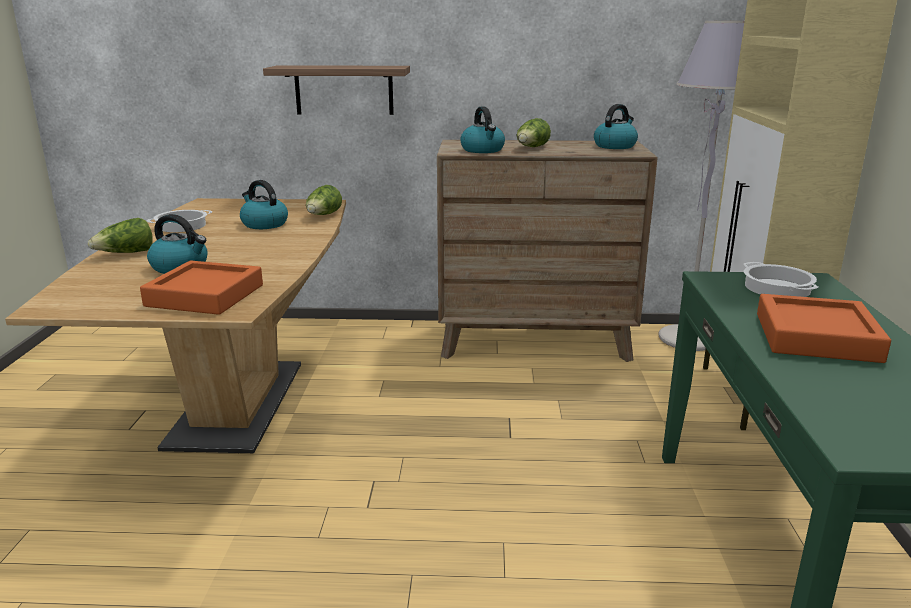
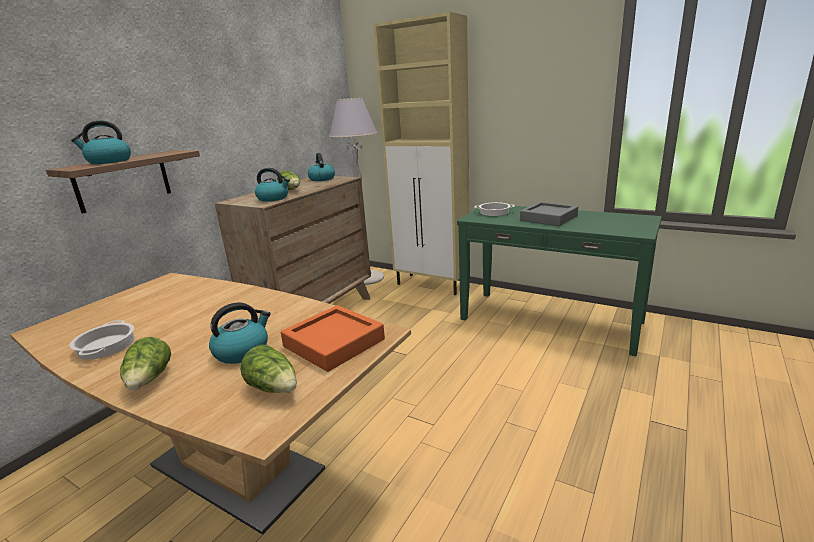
camera: 60 degrees left, 0 degrees up
(264, 224) = (179, 307): kettle -> kettle (108, 161)
(323, 216) = (201, 284): lettuce -> lettuce (274, 388)
(816, 337) = (548, 218): orange tray -> grey tray

